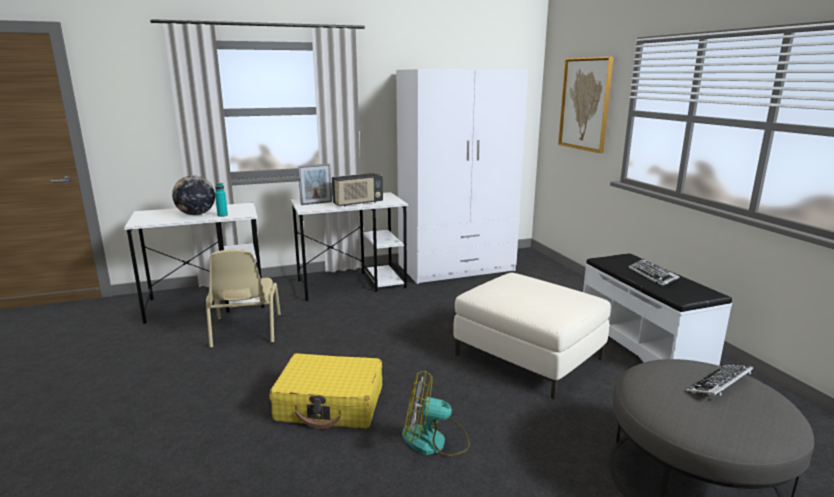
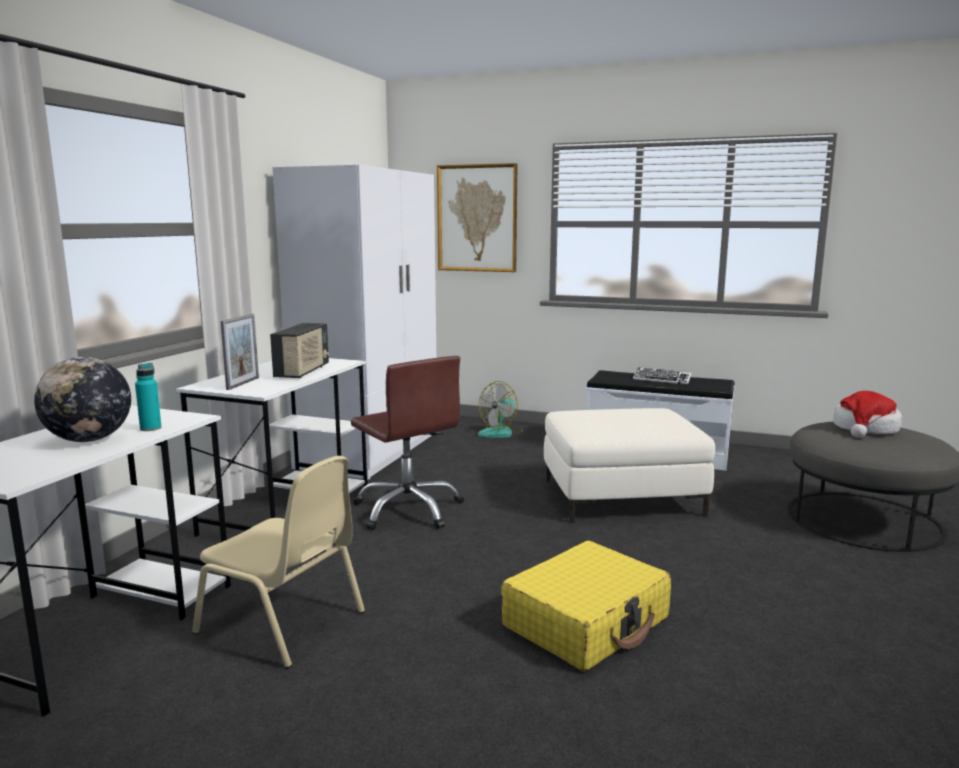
camera: 50 degrees left, 5 degrees down
(396, 307) = (408, 509): none -> brown office chair
(434, 441) = (724, 591): fan -> fan (501, 432)
(719, 385) = (865, 429): keyboard -> hat

